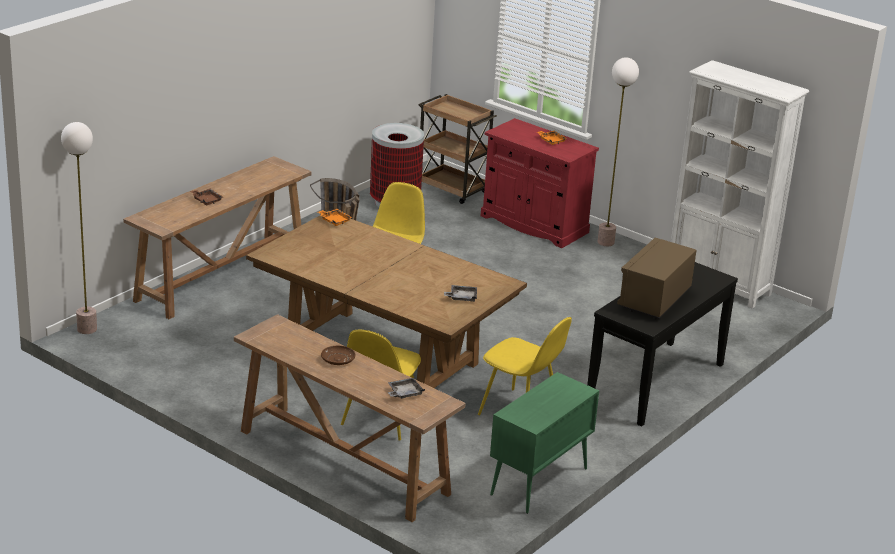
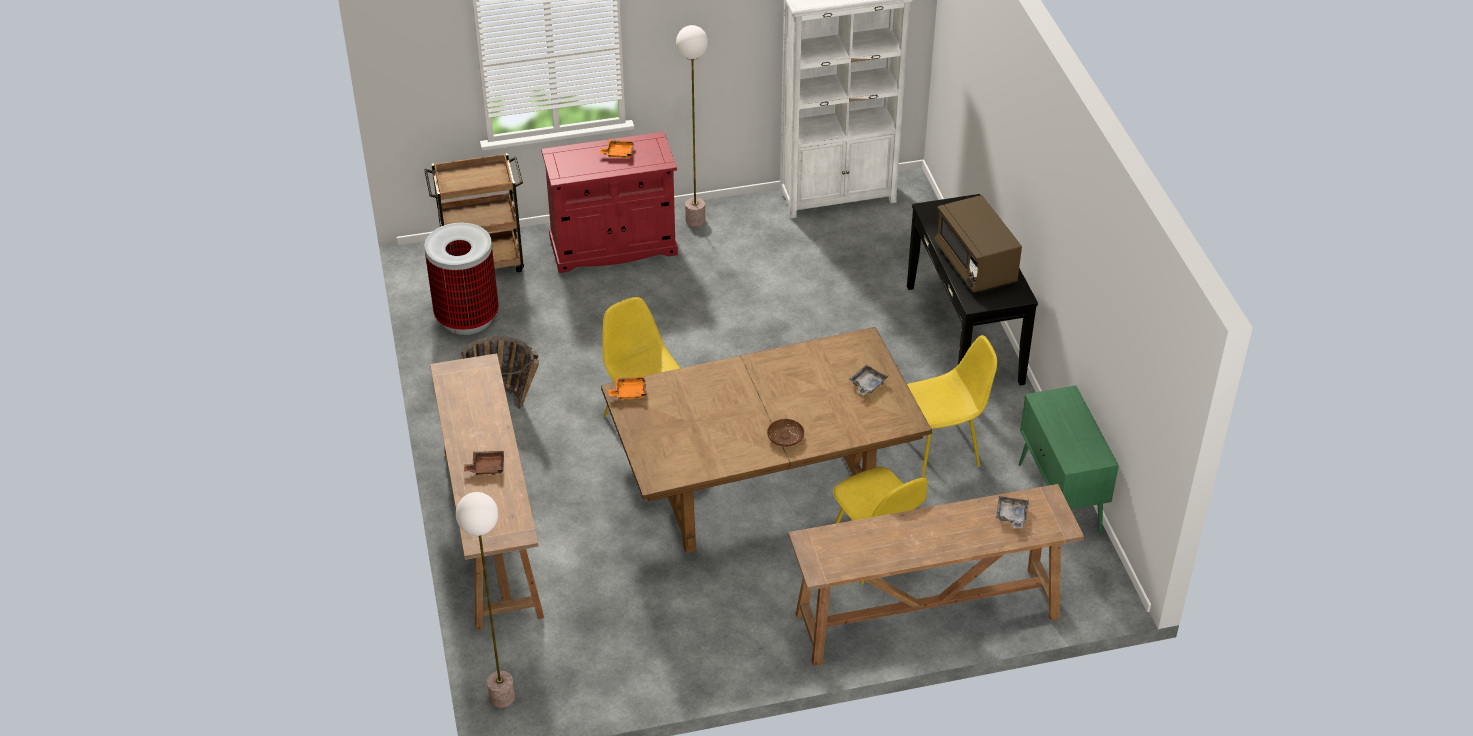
camera: 50 degrees left, 15 degrees up
(337, 359) = (914, 531): brown plate -> brown plate (785, 437)

